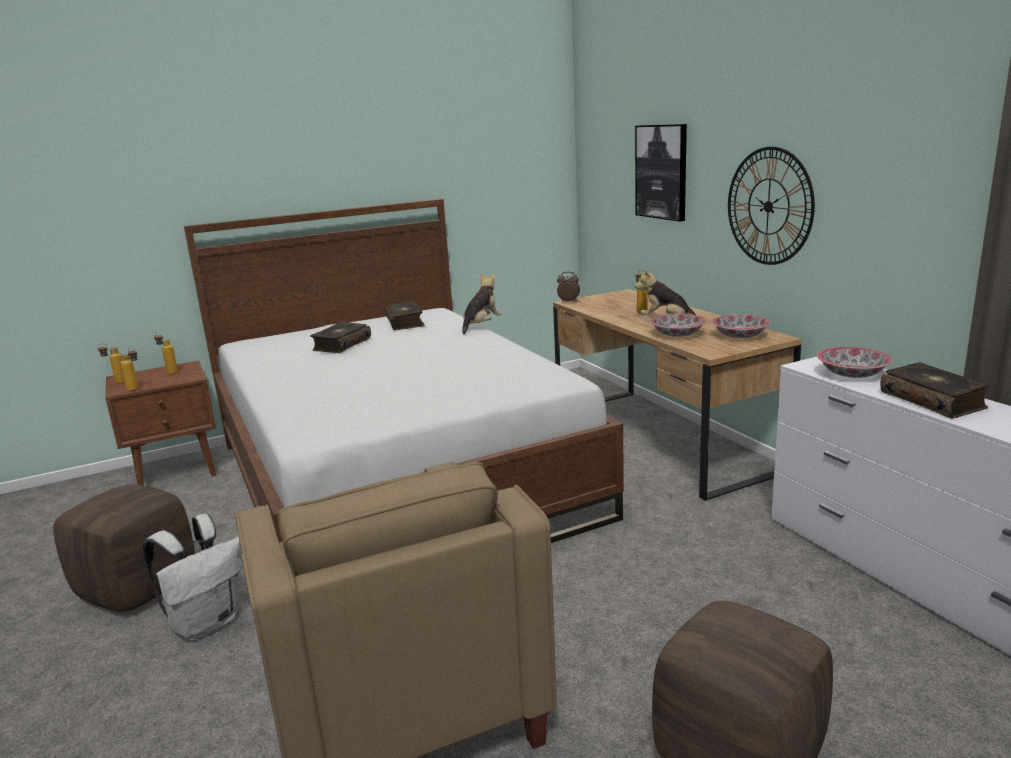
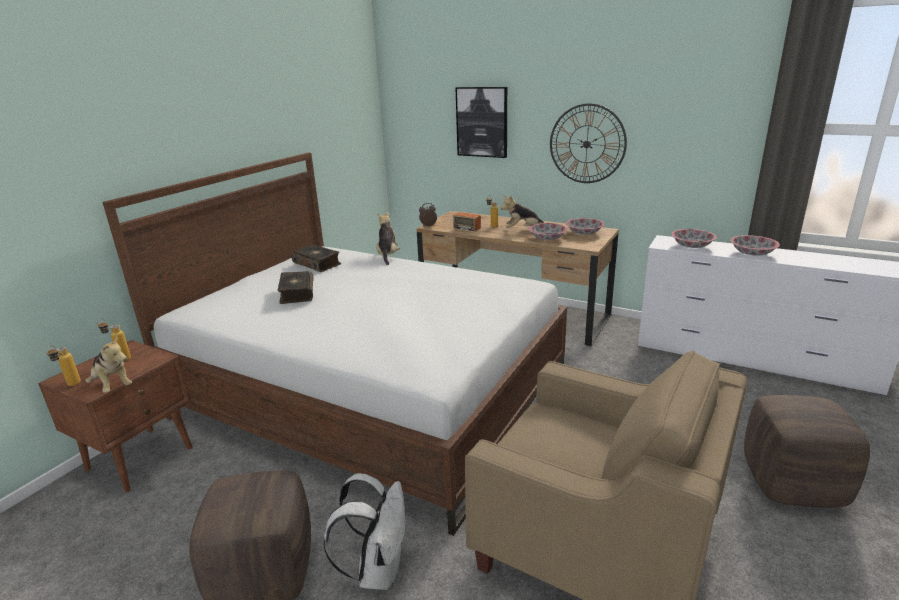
camera: 35 degrees left, 5 degrees up
(136, 389) = (113, 386): bottle -> plush toy
(605, 306) = (460, 225): none -> radio
(933, 400) = (752, 253): book -> bowl

